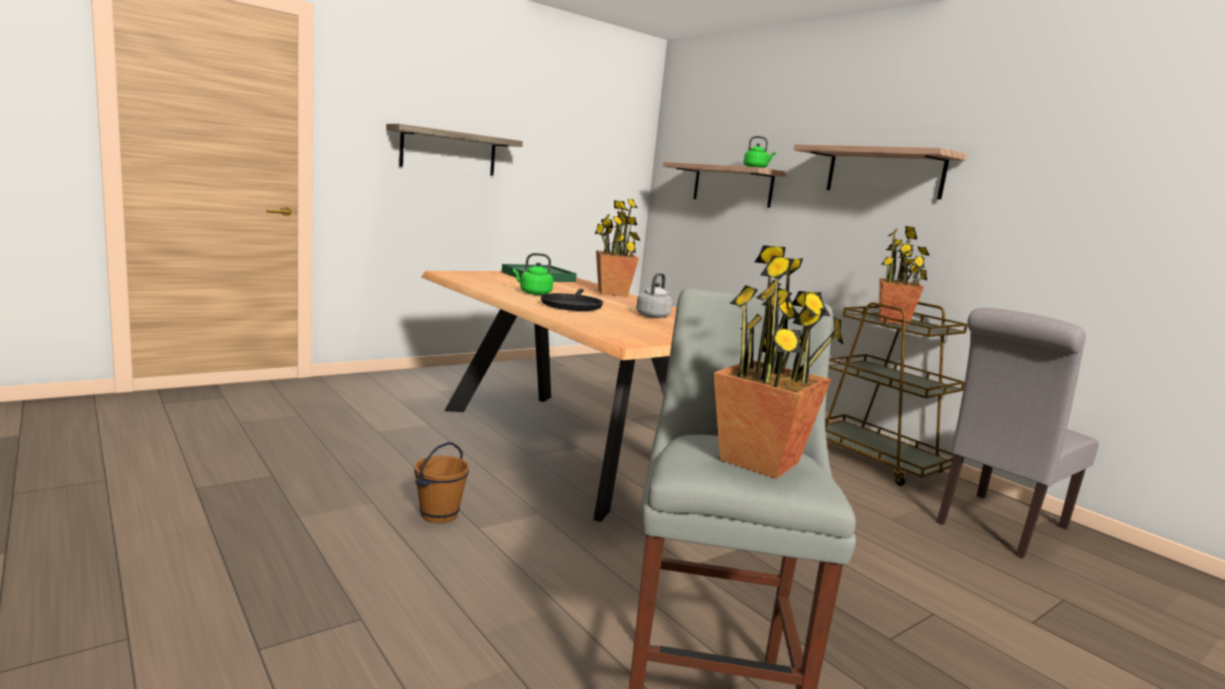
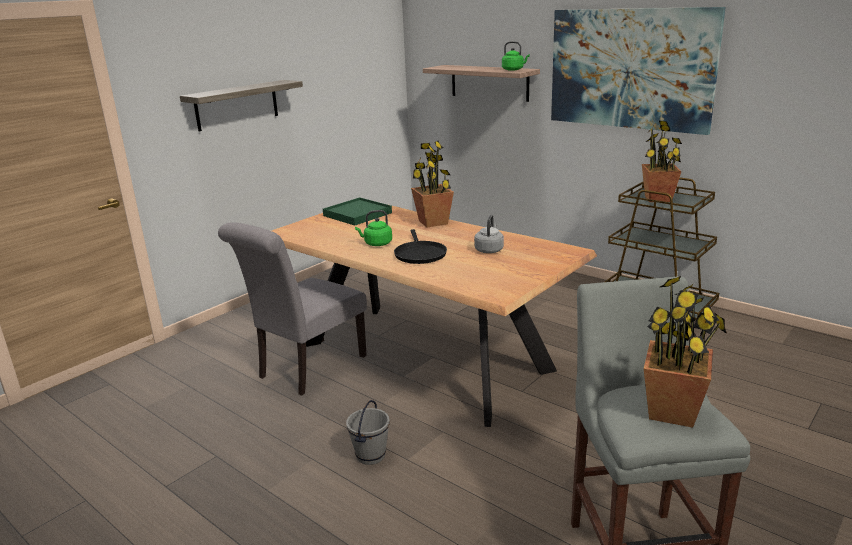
camera: 10 degrees left, 10 degrees up
(439, 515) = (370, 455): brown bucket -> grey bucket
(884, 173) = (630, 69): shelf -> picture
(996, 526) = (759, 349): grey chair -> grey chair (307, 369)

